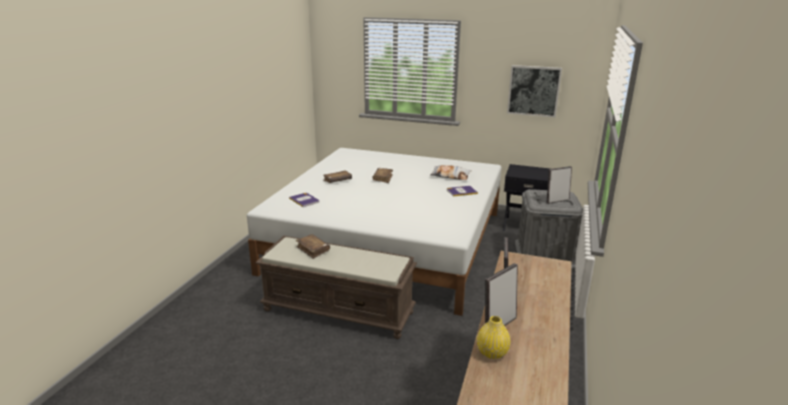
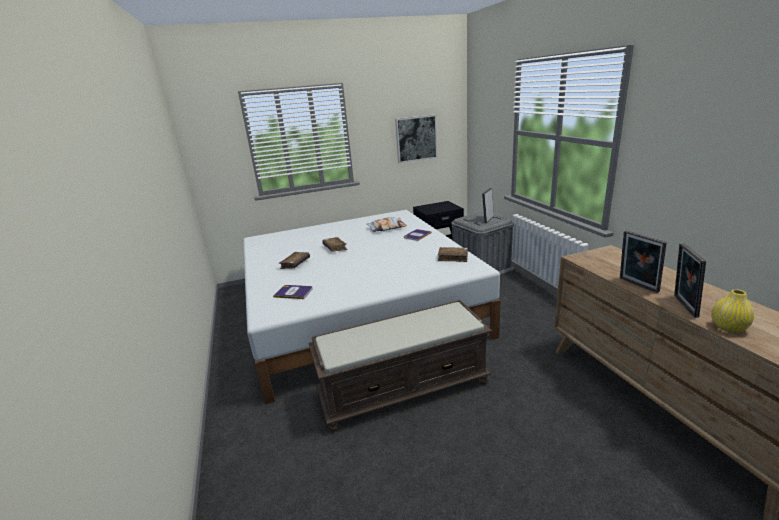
camera: 35 degrees left, 0 degrees up
(313, 249) = (366, 335): brown book -> brown book (453, 258)

